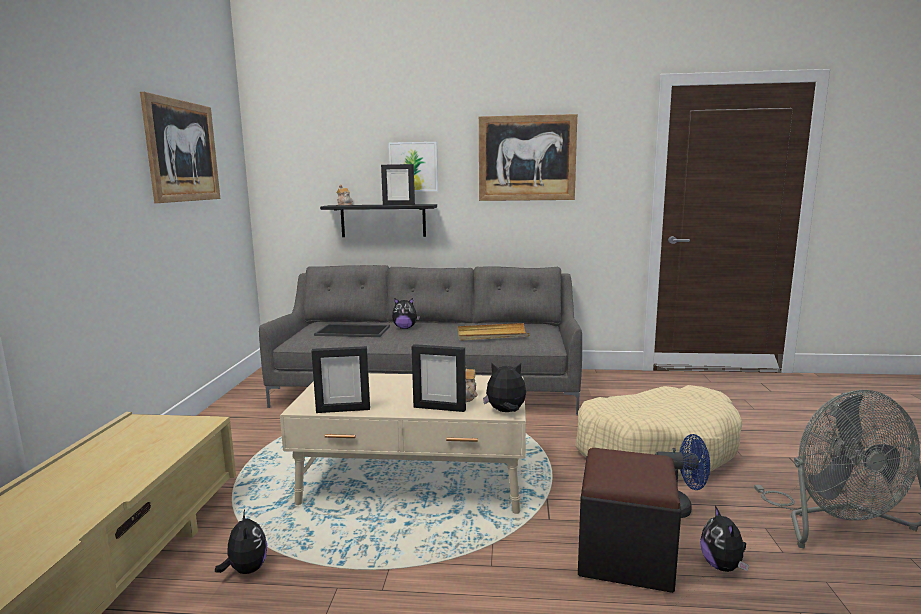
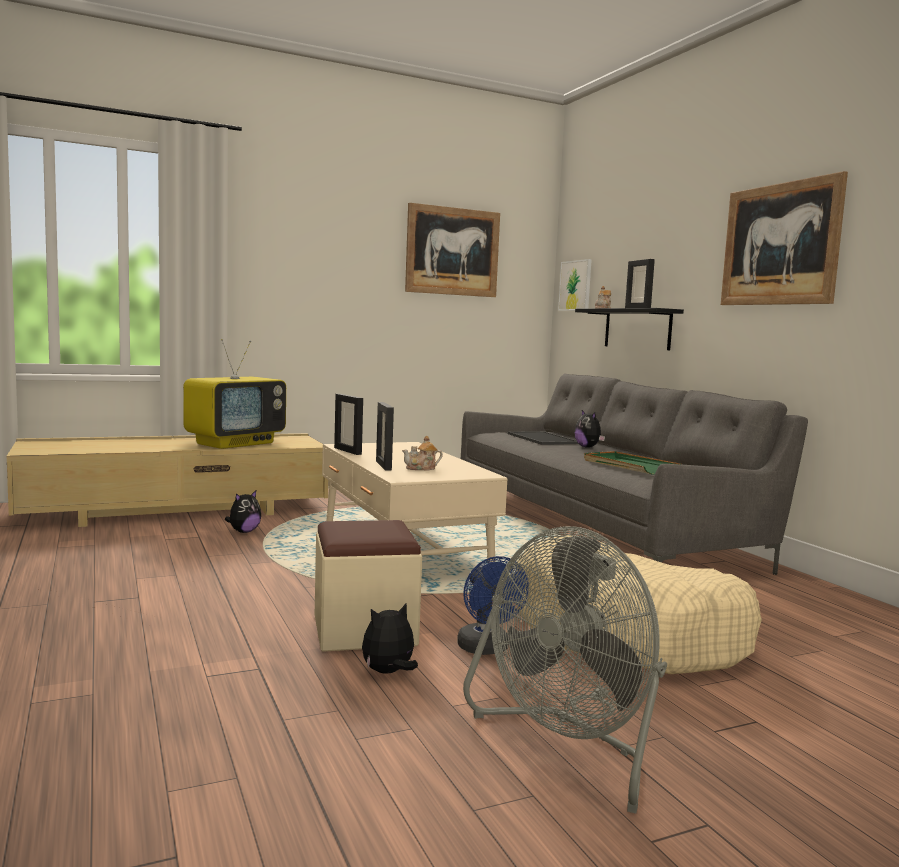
camera: 60 degrees right, 5 degrees down
(111, 467) = (235, 443): none -> television
(413, 167) = (668, 263): picture -> picture (575, 285)
(492, 335) = (629, 466): beige tray -> green tray
(506, 412) = (401, 478): plush toy -> none
(625, 556) = (364, 630): black ottoman -> beige ottoman

